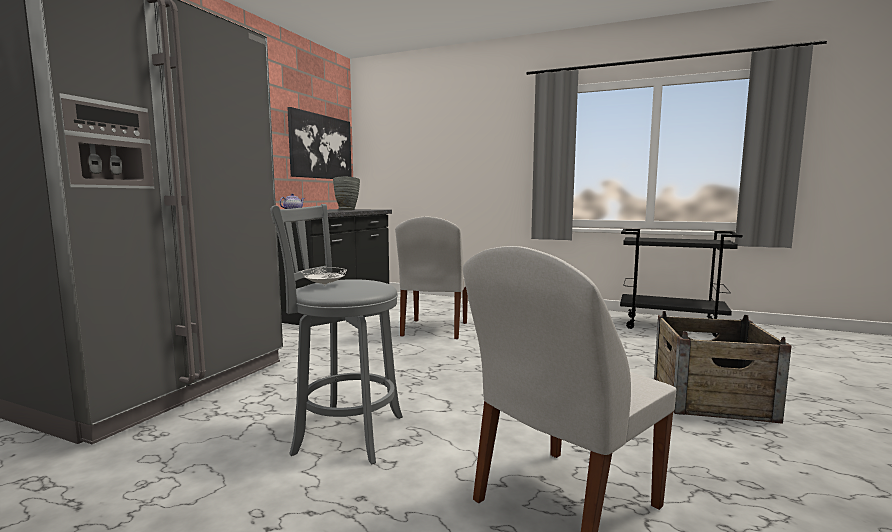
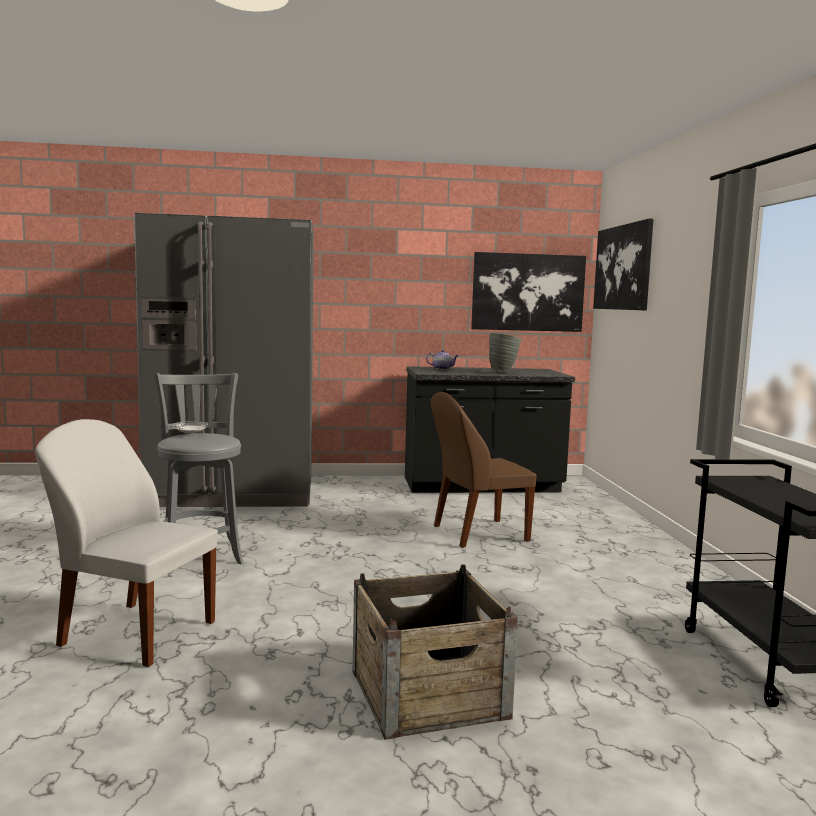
camera: 60 degrees right, 0 degrees up
(398, 131) = (623, 267): none -> picture
(434, 330) = (477, 534): white chair -> brown chair

